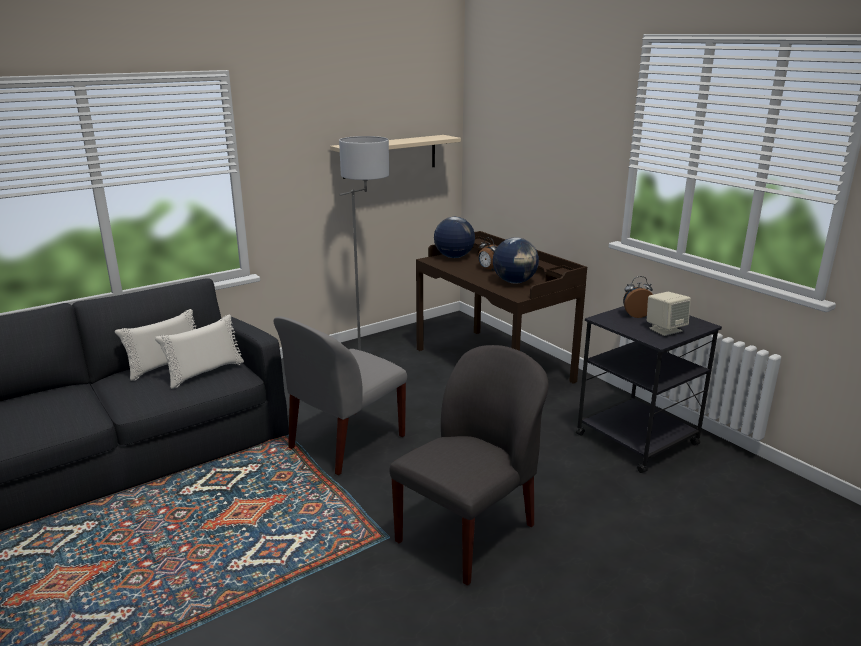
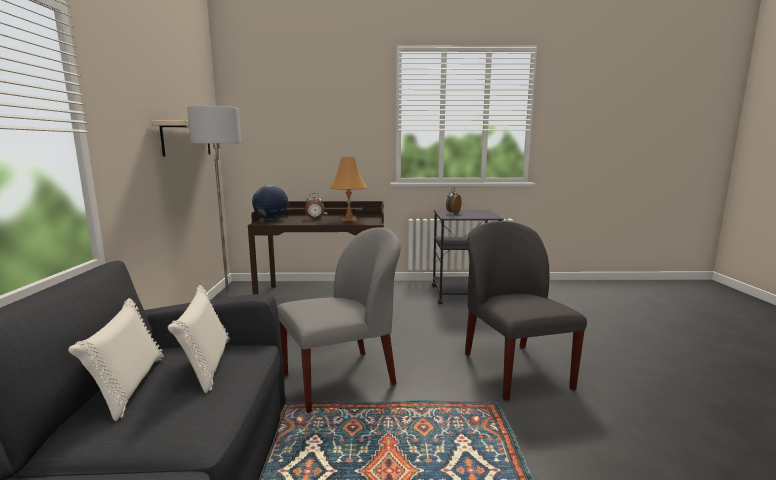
camera: 55 degrees left, 10 degrees down
(344, 443) = (341, 379): grey chair -> grey chair turned 105 degrees counterclockwise
(514, 282) = (349, 219): globe -> orange table lamp
(665, 329) = (479, 214): beige speaker -> none

